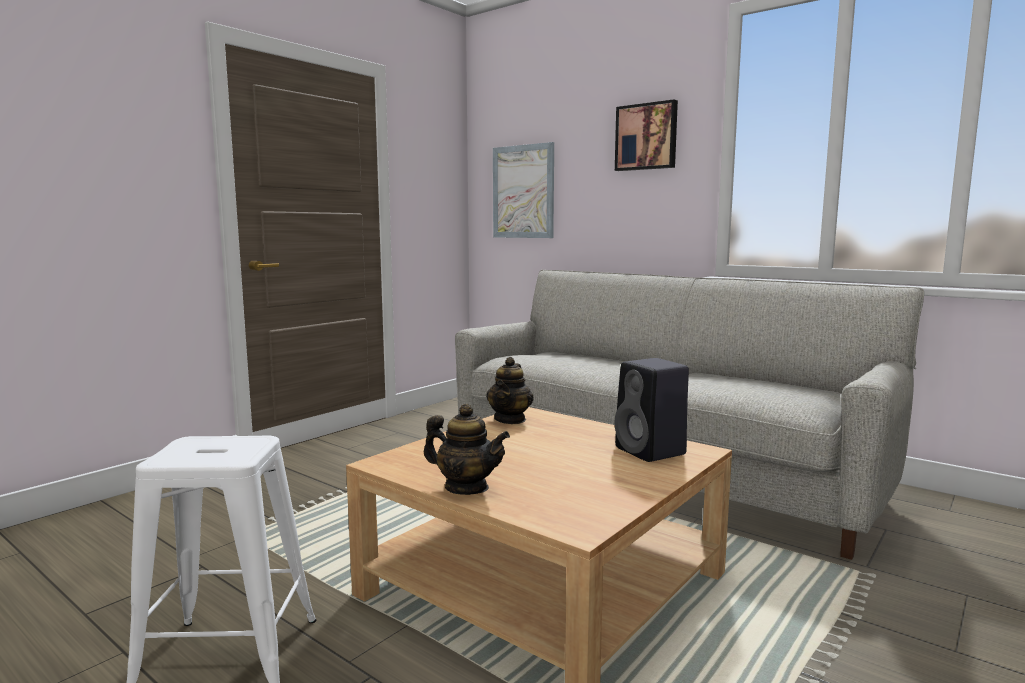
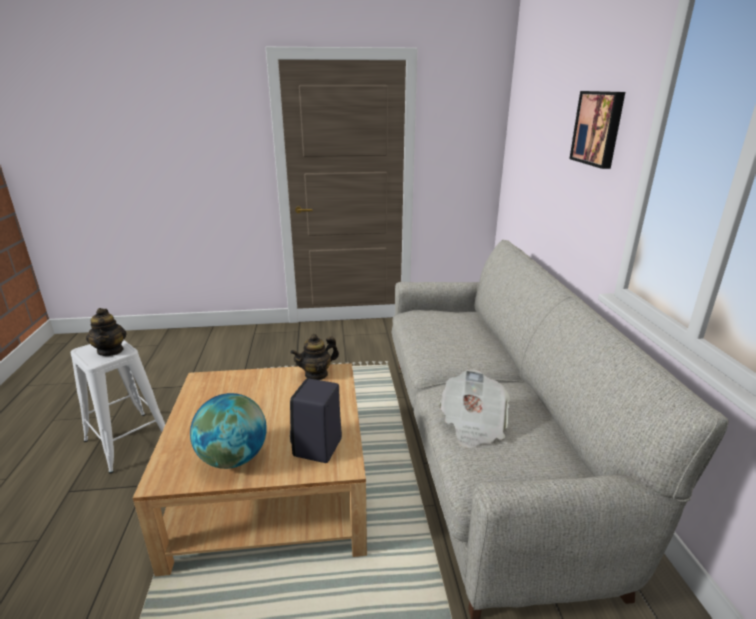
camera: 45 degrees right, 15 degrees up
(466, 488) = (187, 419): teapot -> teapot (111, 350)
(523, 192) = (526, 159): picture -> none
(603, 485) = (233, 458): none -> globe
(733, 389) = (472, 424): none -> newspaper

